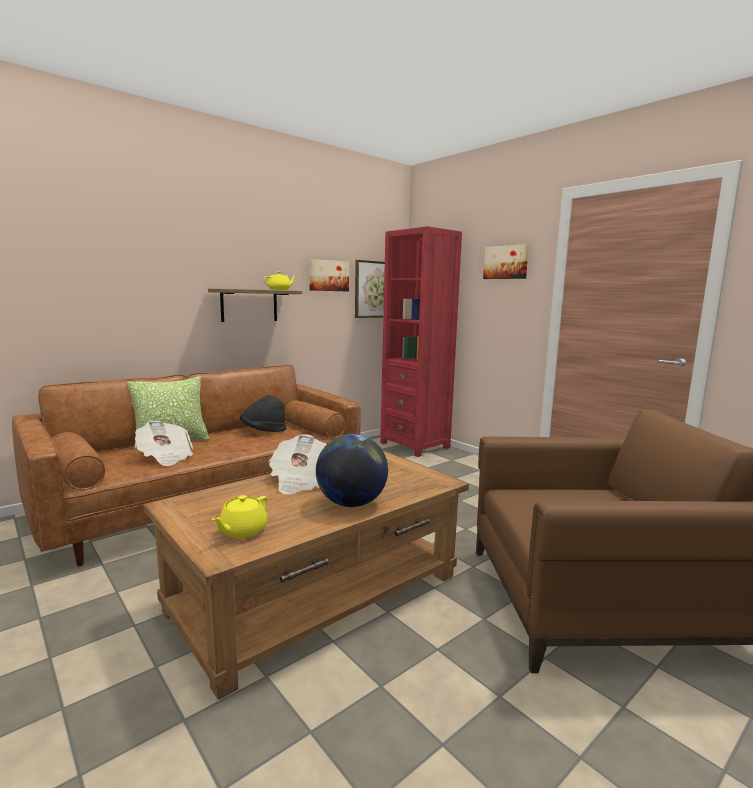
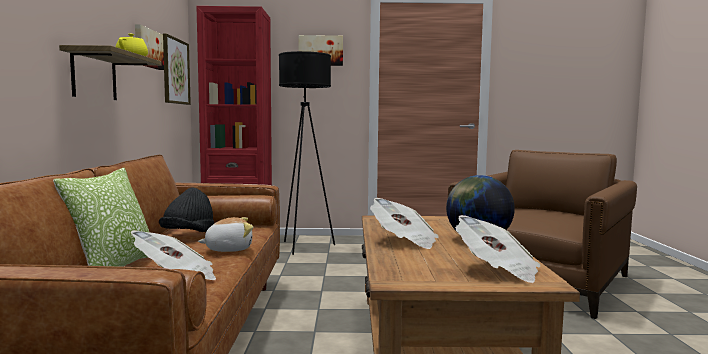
camera: 50 degrees left, 5 degrees down
(242, 531) = (497, 270): yellow teapot -> newspaper
(243, 448) = (228, 249): none -> plush toy
(450, 466) = (305, 247): none -> black floor lamp

